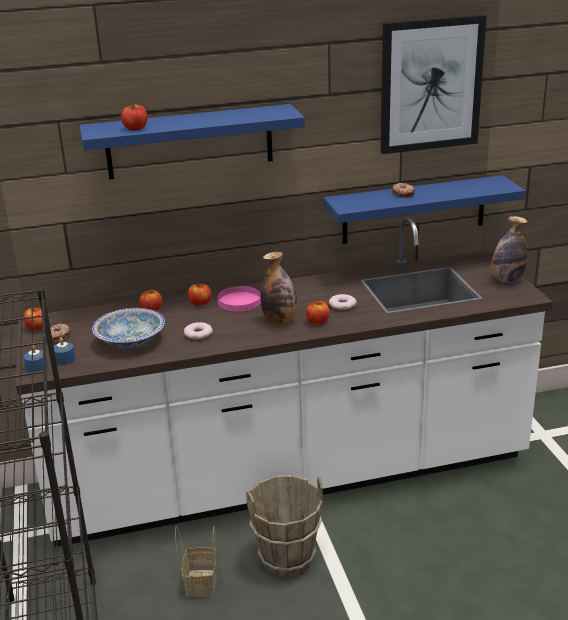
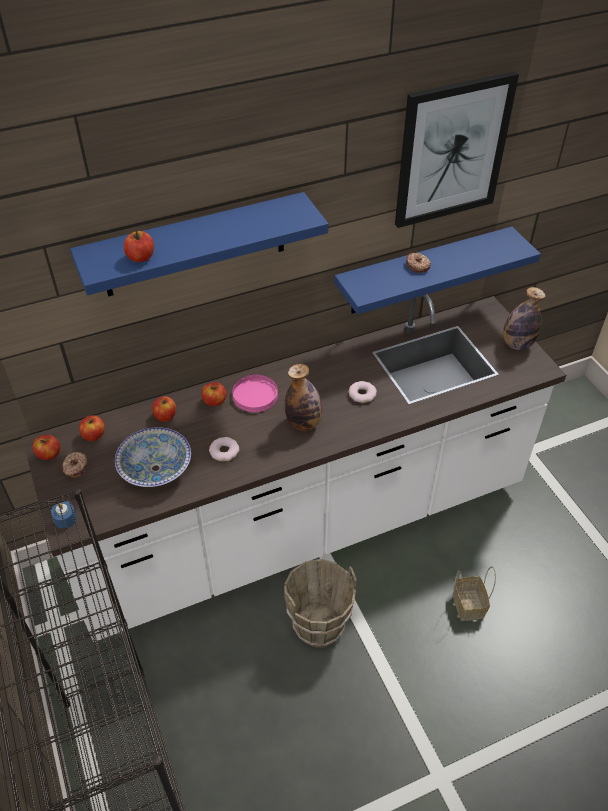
camera: 10 degrees left, 20 degrees up
(64, 359) = (92, 503): blue candle -> none
(200, 582) = (243, 662): basket -> basket (467, 604)
(317, 322) = (342, 423): apple -> apple (93, 435)

